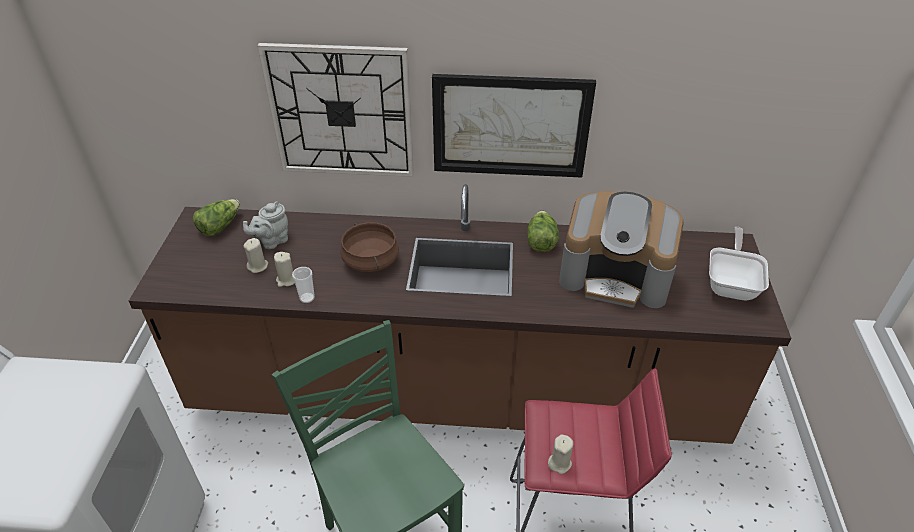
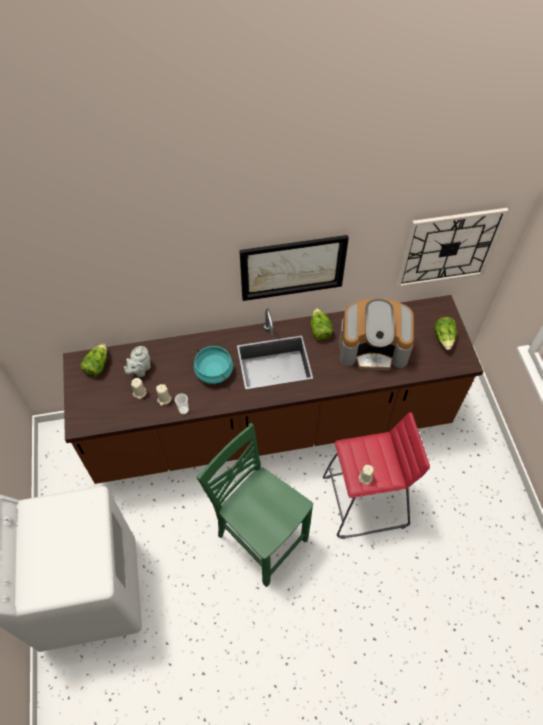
camera: 15 degrees left, 15 degrees up
(341, 112) = (176, 280): wall clock -> wall clock (448, 248)
(370, 261) = (213, 371): brown cooking pot -> turquoise cooking pot
(731, 284) = (444, 338): frying pan -> lettuce

